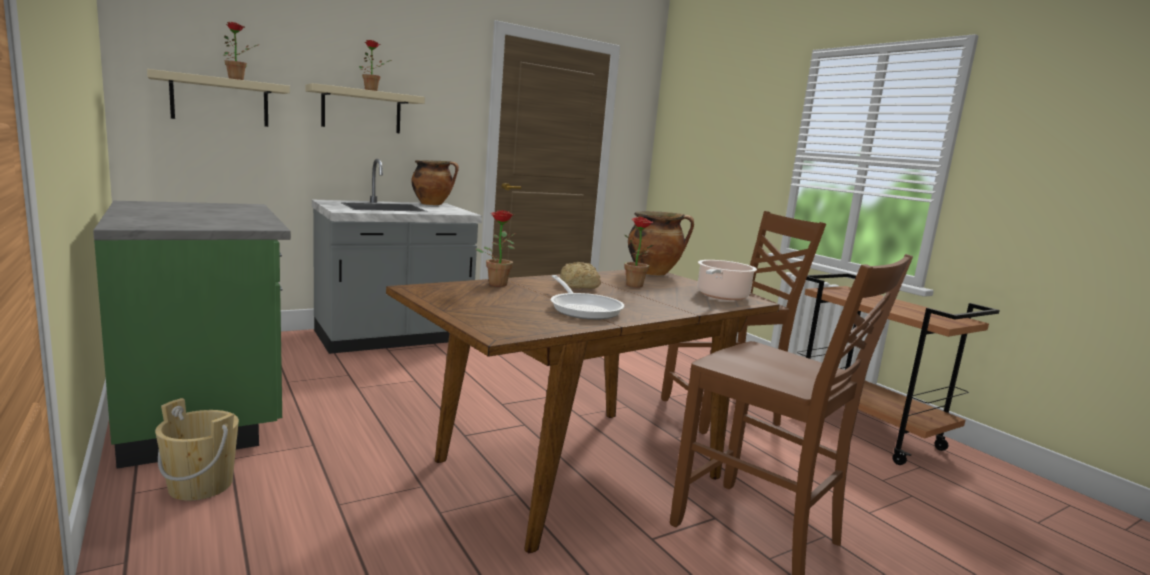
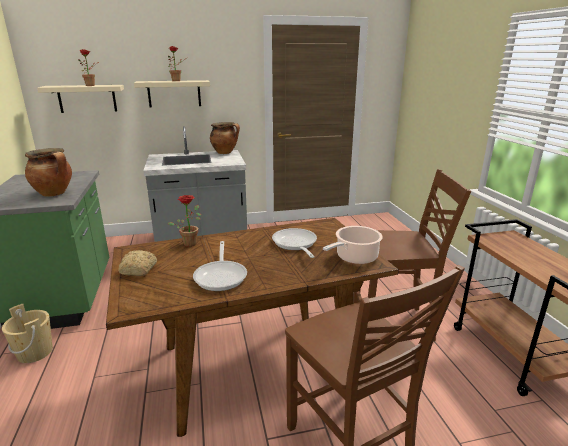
camera: 20 degrees right, 10 degrees up
(578, 286) = (248, 244): bread -> bread (138, 270)
(637, 286) = (295, 244): potted plant -> frying pan
(654, 273) = (328, 225): cooking pot -> cooking pot (55, 193)

